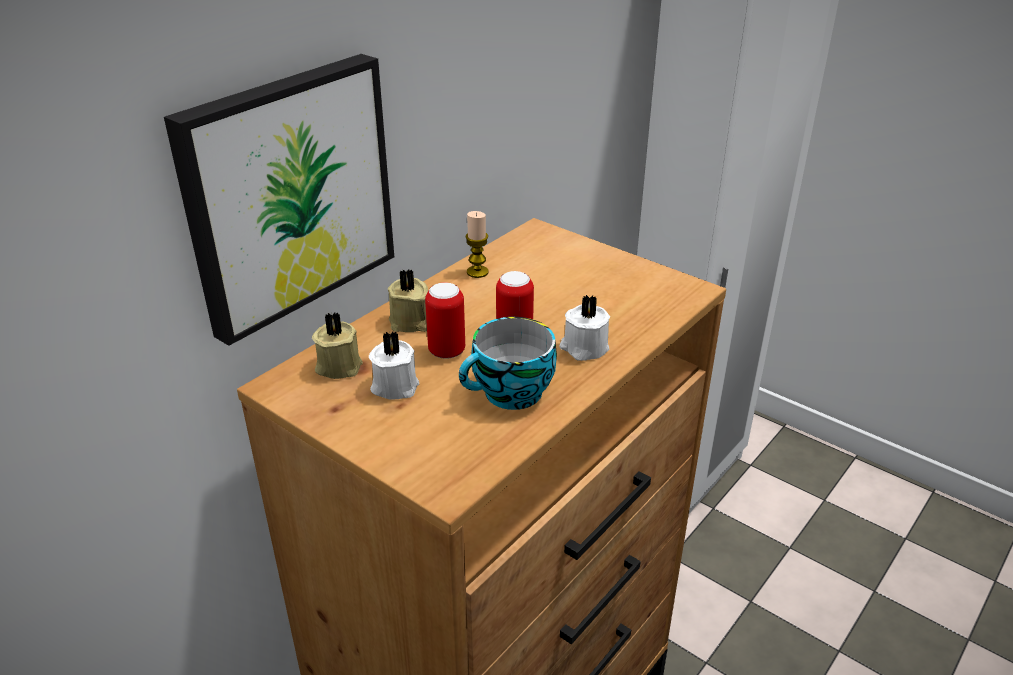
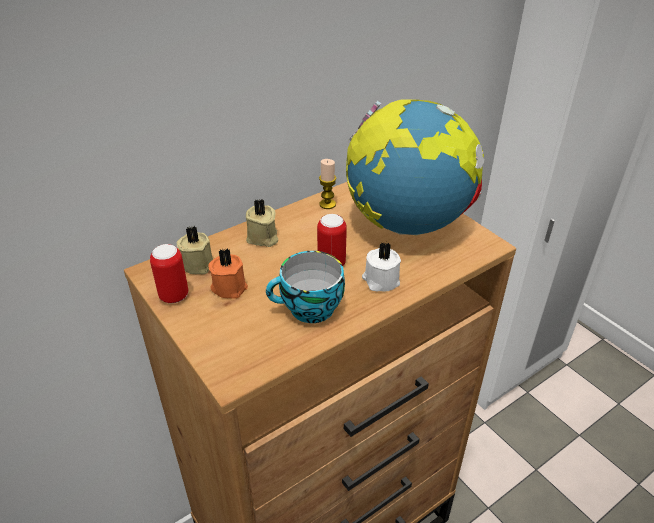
camera: 15 degrees right, 5 degrees up
(288, 193) = (172, 134): picture -> none
(394, 385) = (229, 286): white candle -> orange candle
(447, 351) = (278, 265): can -> can (174, 296)
(588, 280) = (408, 224): none -> globe

